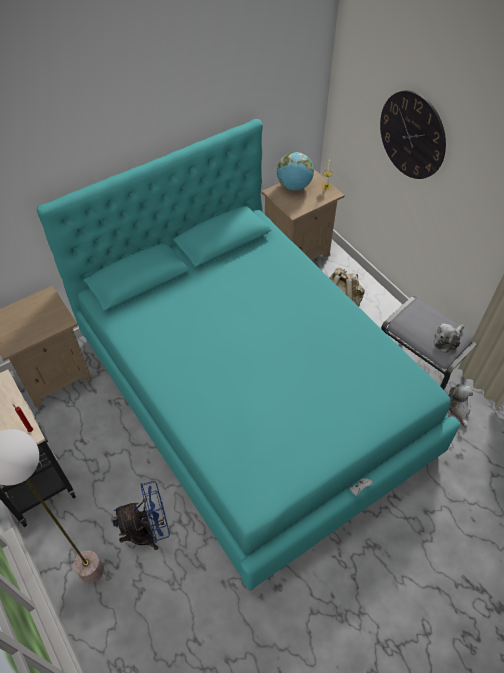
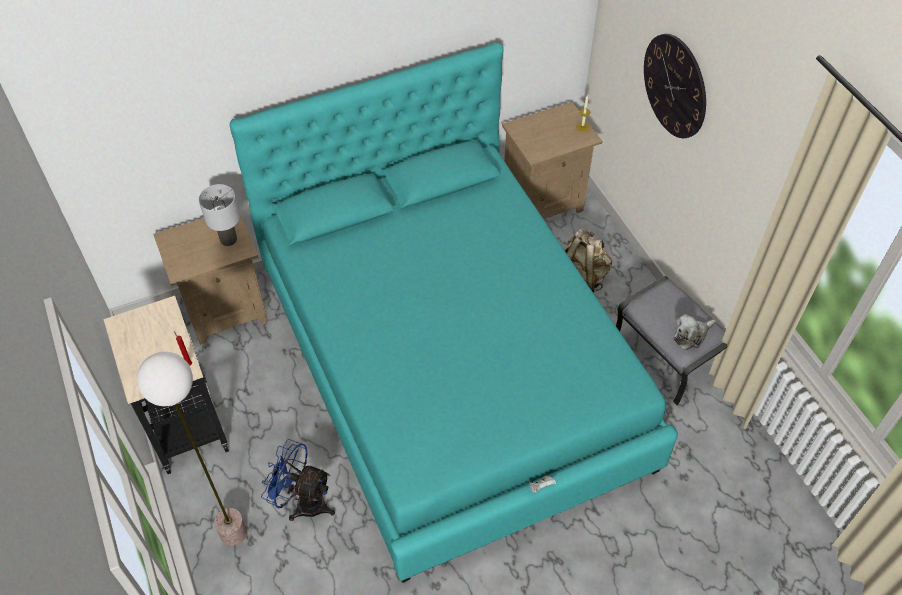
camera: 10 degrees right, 0 degrees up
(49, 315) = (228, 241): none -> white table lamp
(149, 532) = (303, 502): blue fan -> blue fan turned 150 degrees counterclockwise
(294, 186) = (543, 122): globe -> none
(458, 408) = (697, 421): plush toy -> none

